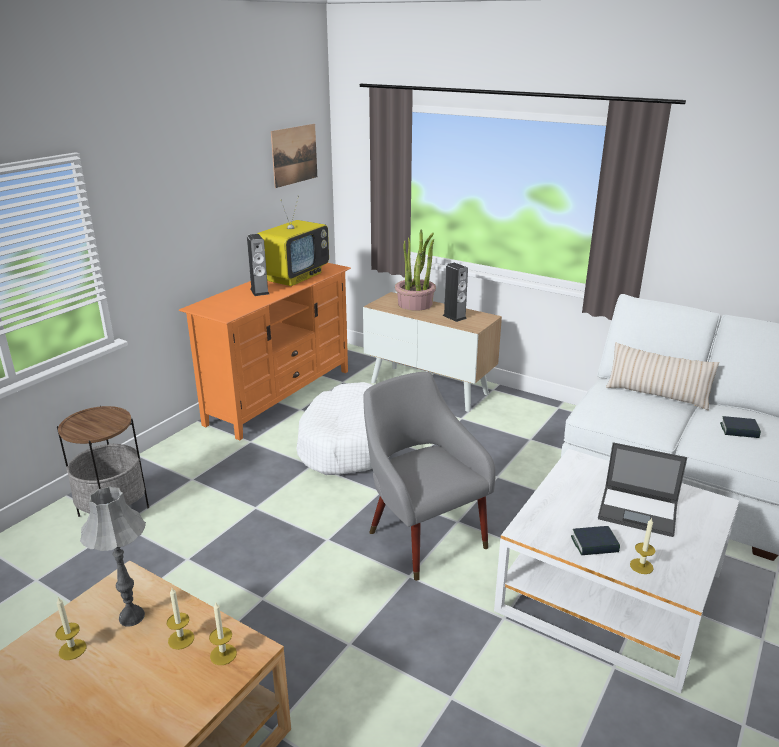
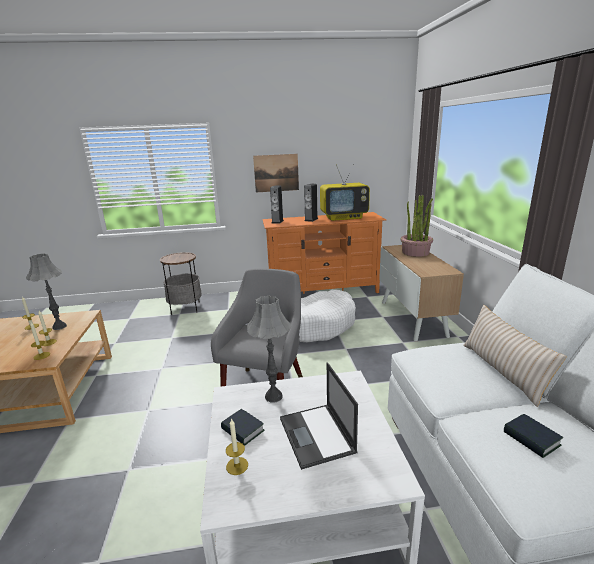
camera: 50 degrees right, 5 degrees down
(294, 155) = (372, 141): picture -> picture (276, 173)
(454, 317) = (426, 265): speaker -> speaker (277, 221)
(559, 508) = (273, 396): none -> grey table lamp

